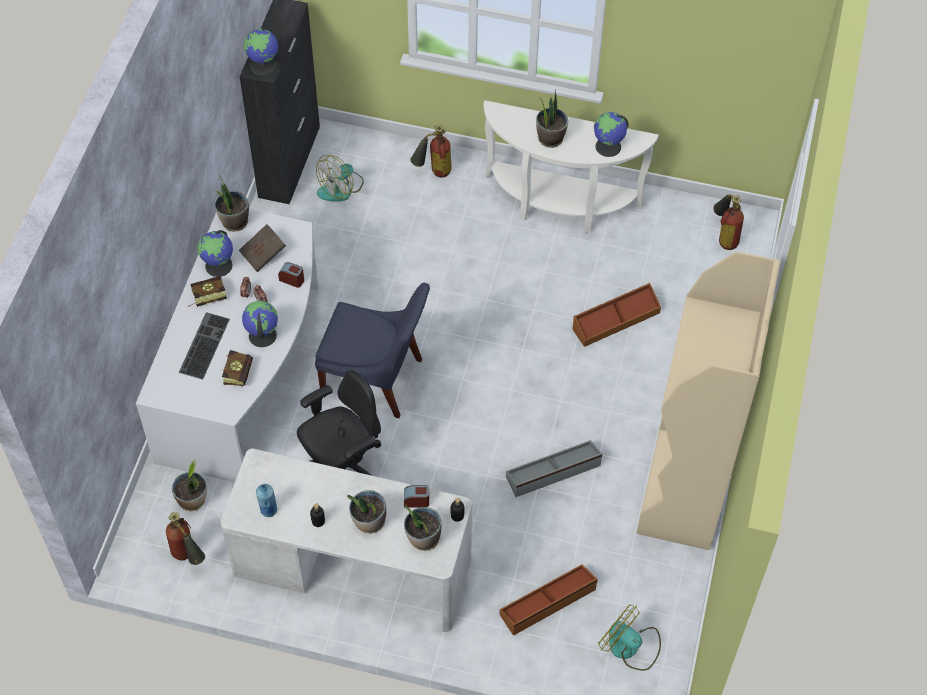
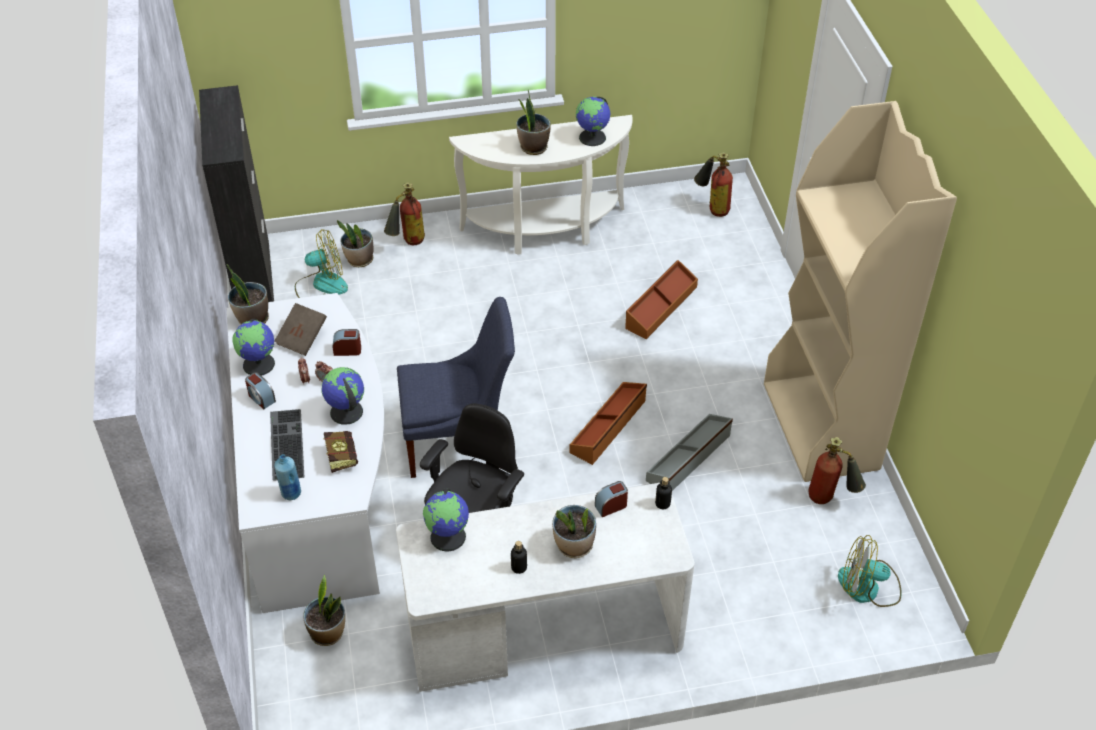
camera: 25 degrees left, 10 degrees down
(188, 558) = (356, 694): fire extinguisher -> fire extinguisher (830, 499)
(205, 297) = (261, 398): book -> alarm clock
(264, 65) = (224, 148): globe -> globe (448, 536)
(268, 510) = (456, 578): blue bottle -> blue bottle (291, 493)
(341, 188) = (321, 286): fan -> fan turned 120 degrees counterclockwise
(423, 538) = (641, 539): potted plant -> potted plant (359, 260)
(548, 603) = (763, 580): brown storage box -> brown storage box (609, 427)

